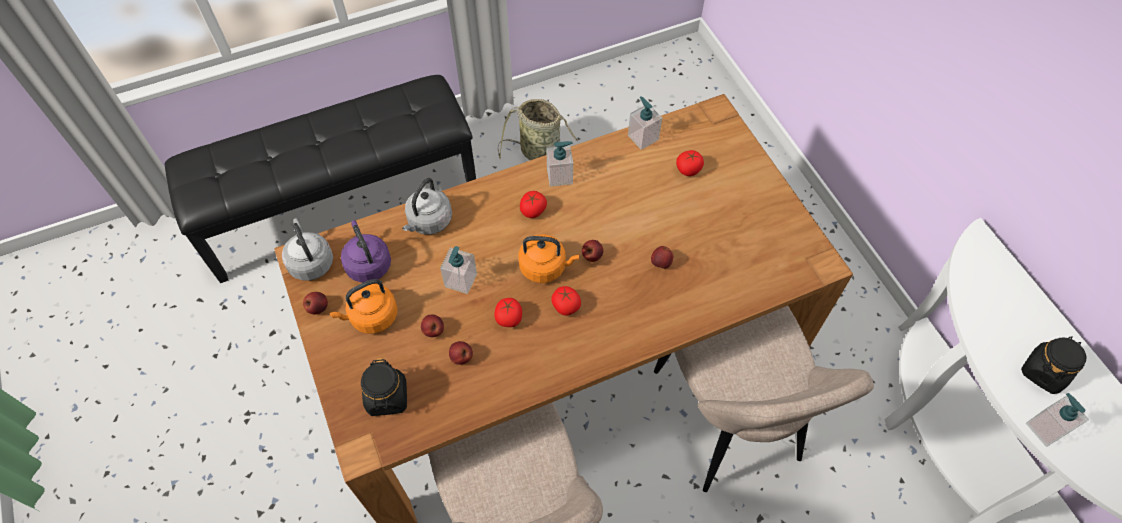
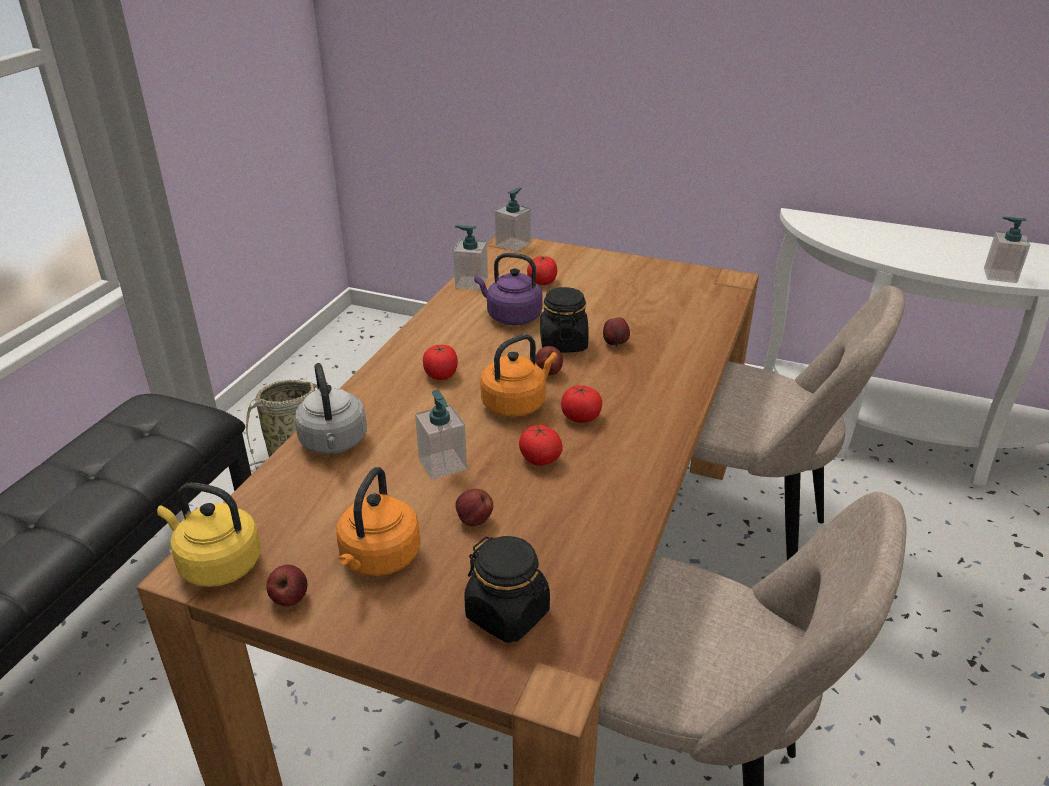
camera: 45 degrees left, 25 degrees down
(310, 262) = (217, 564): grey kettle -> yellow kettle
(368, 264) = (305, 519): purple kettle -> purple kettle (511, 316)
(461, 357) = (539, 520): apple -> none
(560, 176) = (431, 340): soap dispenser -> soap dispenser (513, 244)
(1044, 372) = (947, 252): black jar -> black jar (563, 343)

